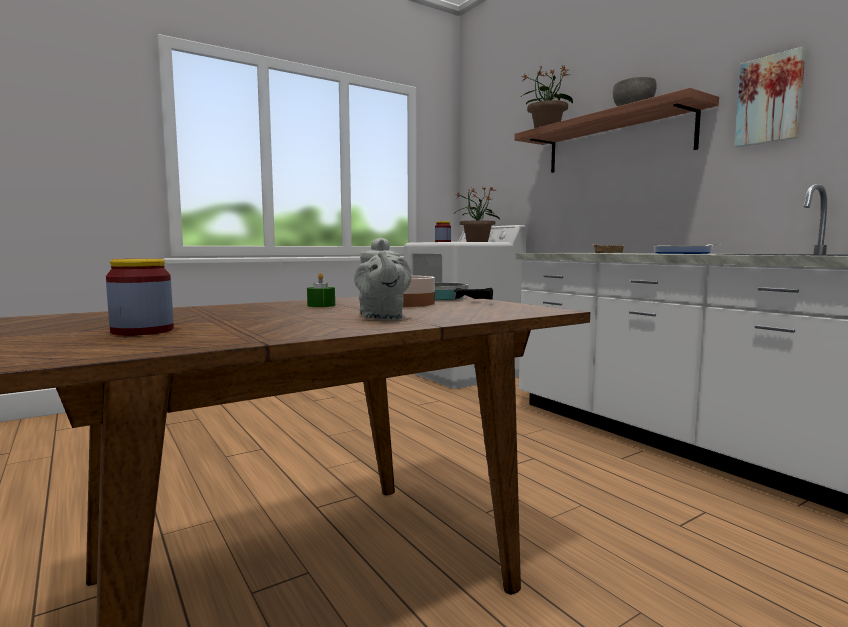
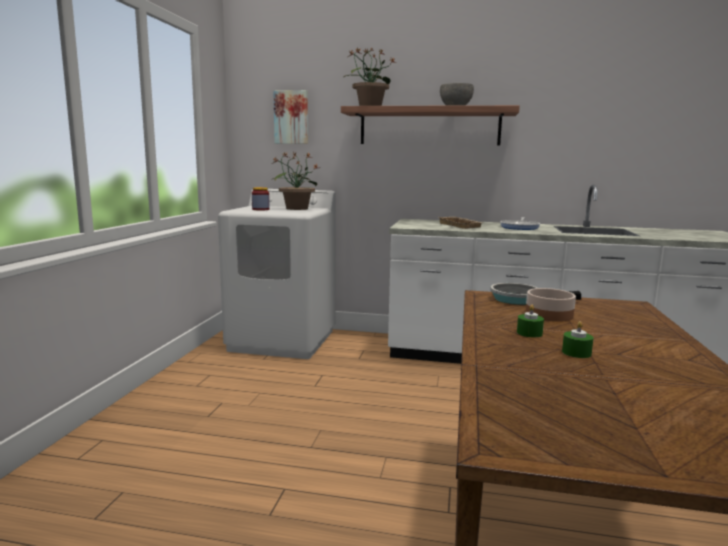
camera: 45 degrees left, 5 degrees up
(142, 331) = (663, 409): jar -> none
(283, 313) = (576, 353): none -> green candle
(381, 317) = (637, 339): grey teapot -> none
(770, 100) = (550, 120): picture -> picture (291, 117)

